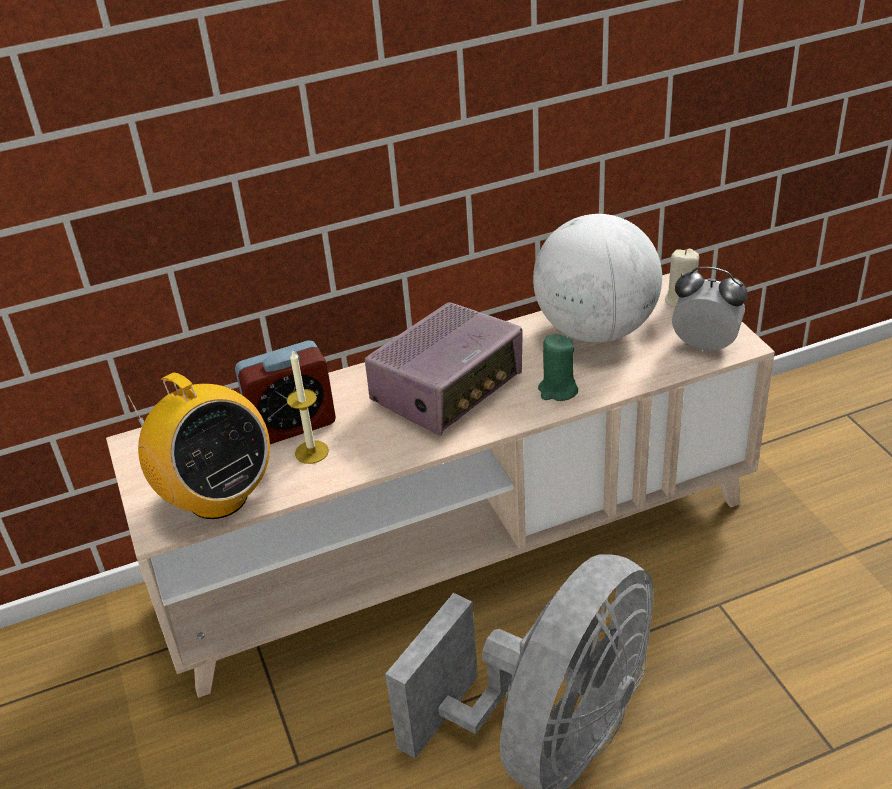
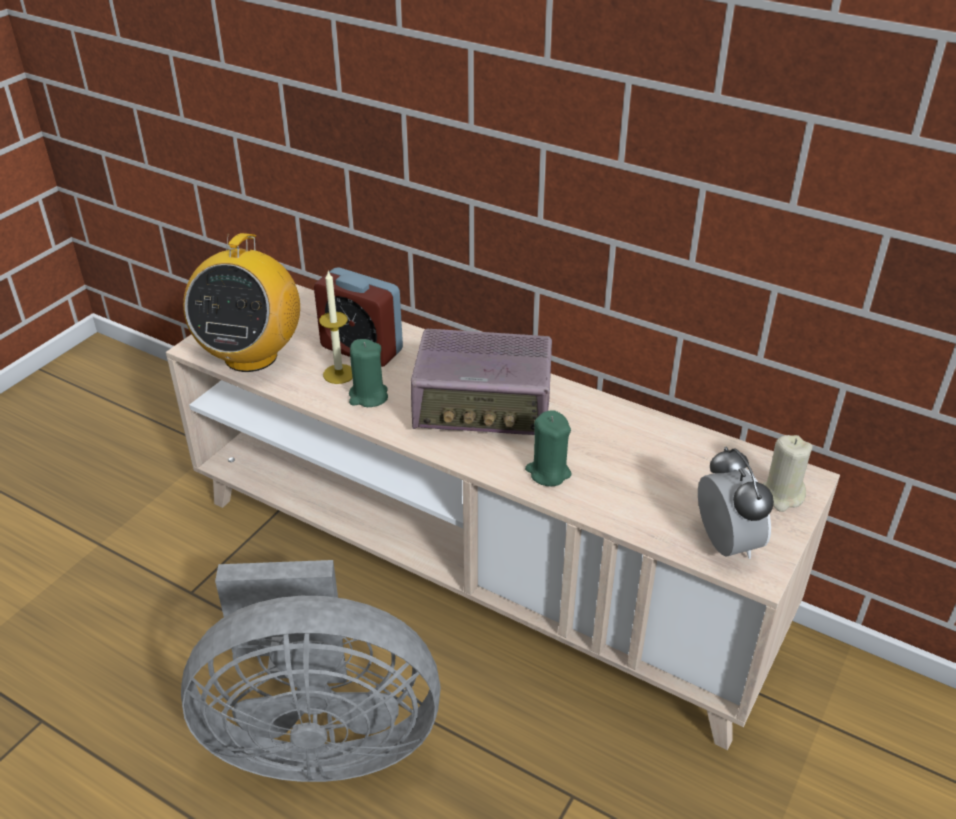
camera: 50 degrees right, 0 degrees up
(363, 447) = (368, 396): none -> green candle
(596, 330) = (664, 457): globe -> none

